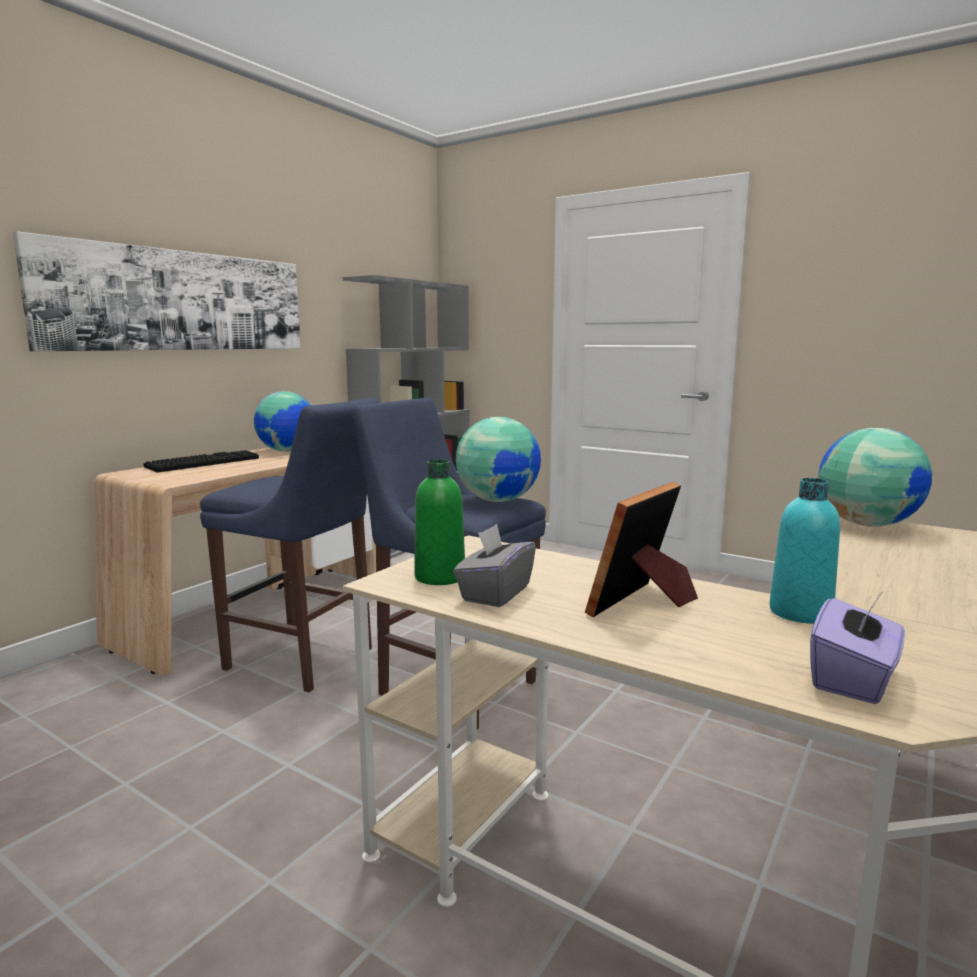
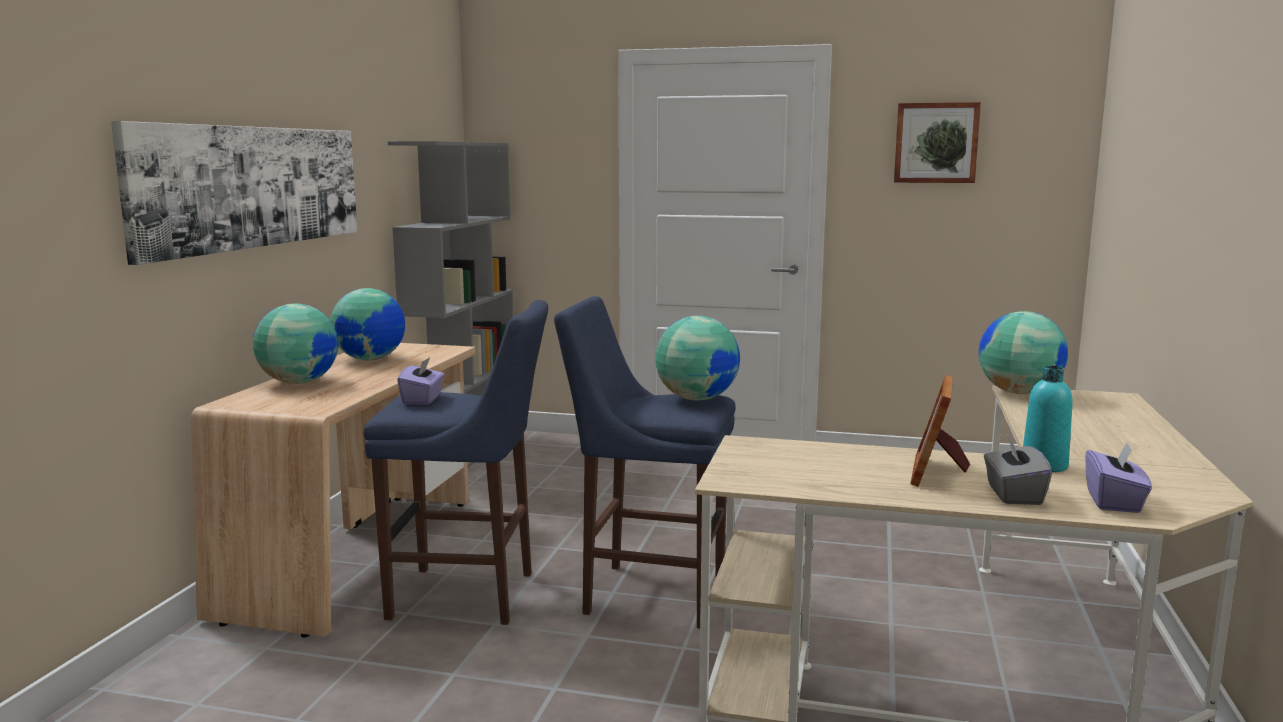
camera: 20 degrees left, 0 degrees up
(204, 462) = (299, 382): keyboard -> globe
(269, 482) = (423, 399): none -> purple tissue box
(440, 577) = (763, 473): green bottle -> none
(495, 593) = (824, 479): grey tissue box -> grey tissue box (1013, 494)
(856, 265) = (936, 143): none -> picture

